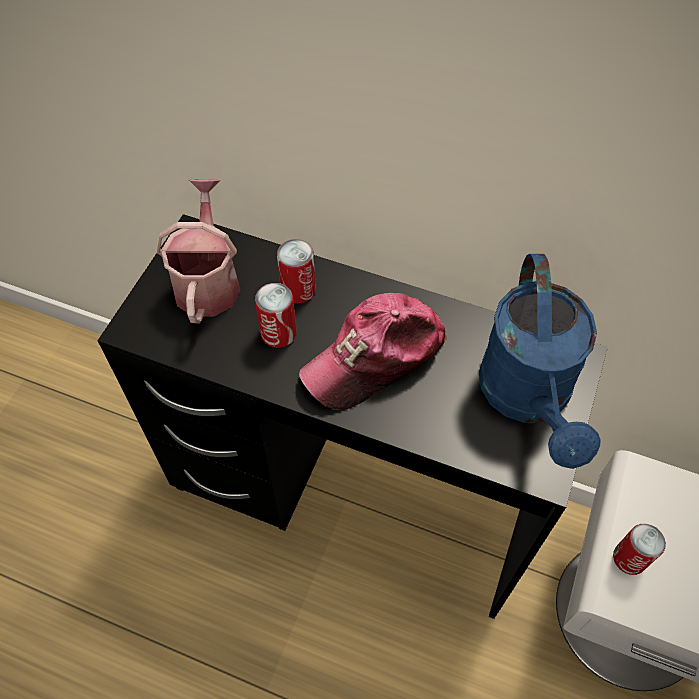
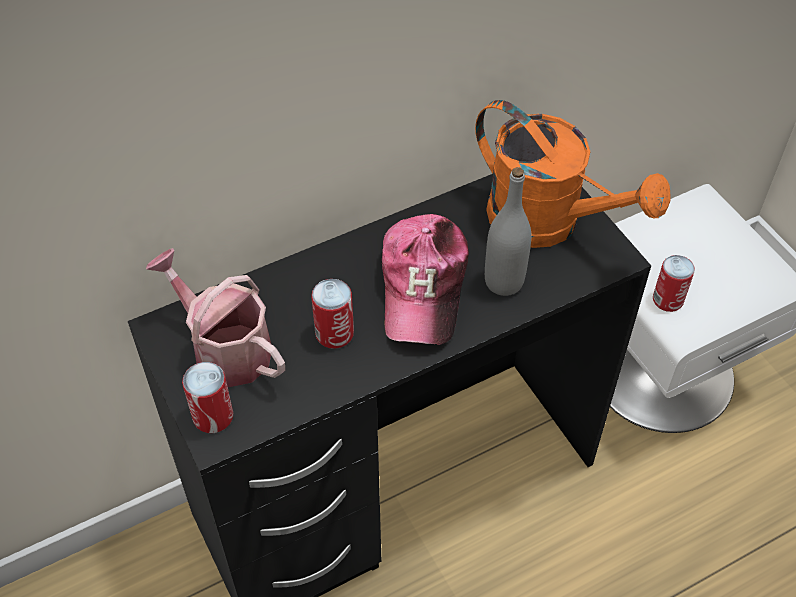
camera: 50 degrees left, 5 degrees down
(298, 290) = (305, 292): can -> can (213, 416)
(434, 408) = (504, 282): none -> grey bottle
(529, 398) = (549, 222): blue watering can -> orange watering can

